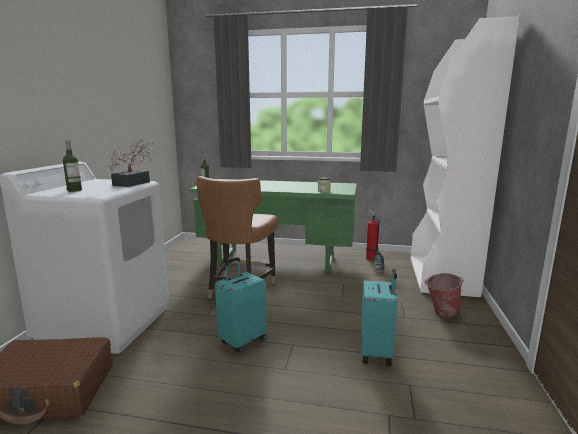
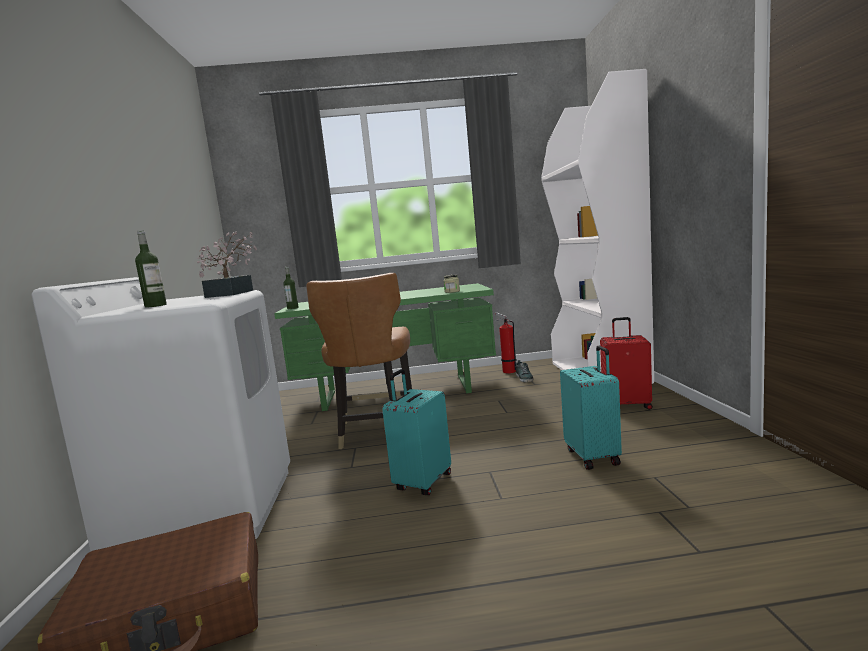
camera: 15 degrees left, 5 degrees down
(440, 313) = (627, 405): bucket -> red suitcase

